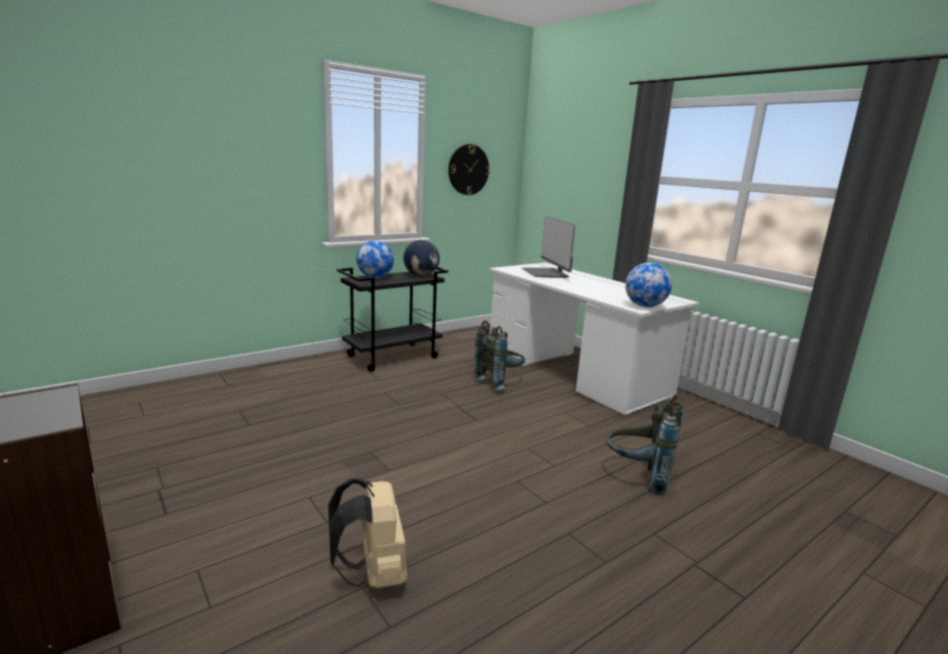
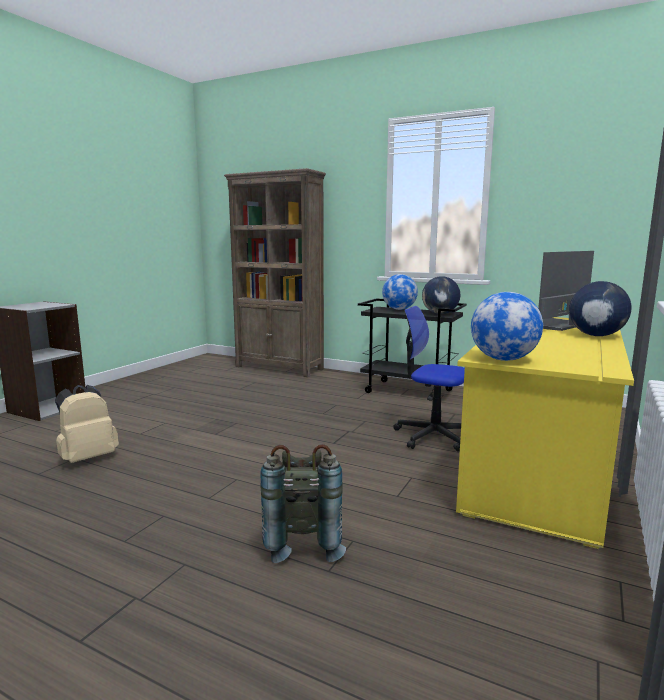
camera: 65 degrees right, 5 degrees down
(207, 384) = (279, 368): none -> brown bookcase
(468, 169) = (554, 203): wall clock -> none
(499, 382) = (432, 436): grey backpack -> office chair
(574, 372) = (541, 466): white desk -> yellow desk
(589, 277) = (596, 335): none -> globe

